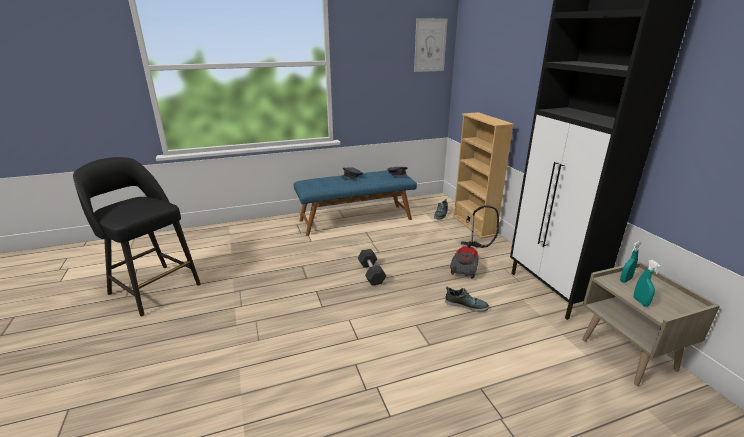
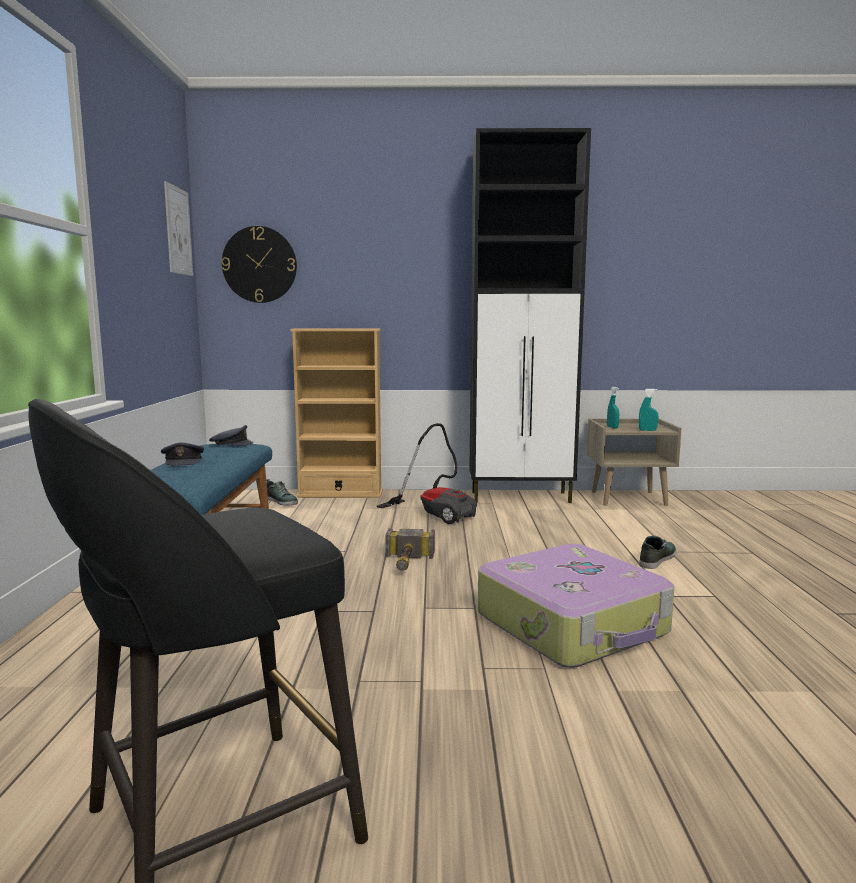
camera: 70 degrees left, 15 degrees down
(312, 345) = (573, 625): none -> suitcase
(371, 273) = (406, 564): grey dumbbell -> hammer
(466, 304) = (524, 530): shoe -> shoe (656, 559)
(473, 65) = (259, 264): none -> wall clock

